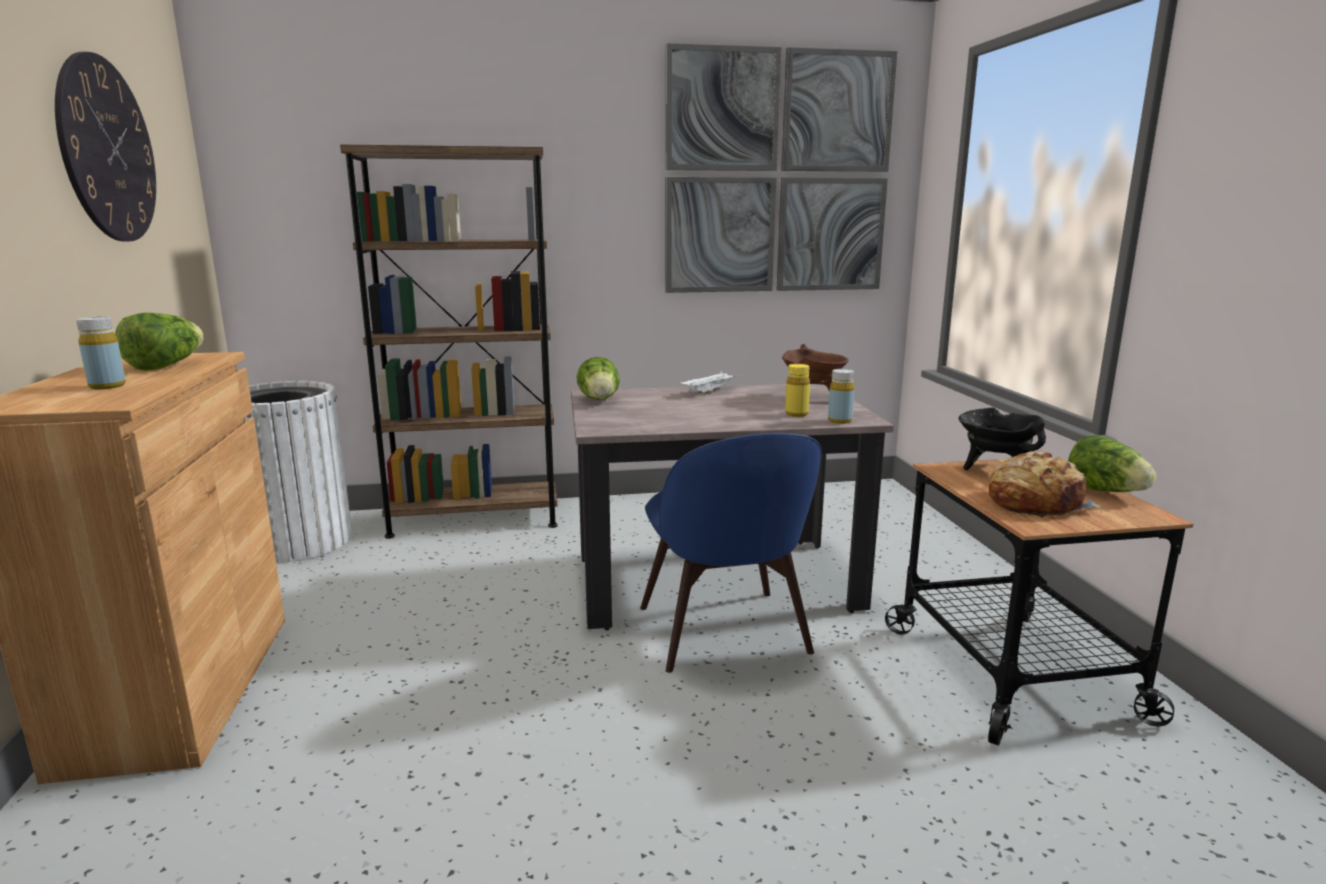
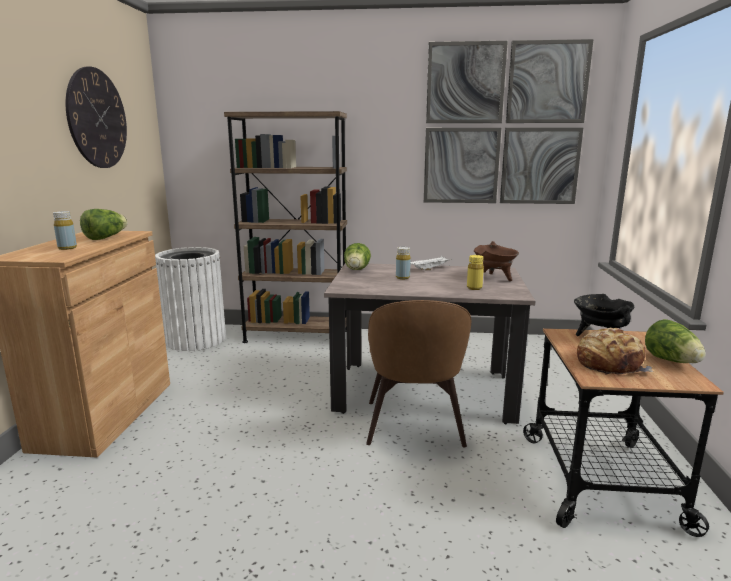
camera: 15 degrees right, 0 degrees up
(725, 633) = (414, 426): blue chair -> brown chair
(839, 421) = (499, 294): yellow bottle -> yellow bottle (402, 277)

